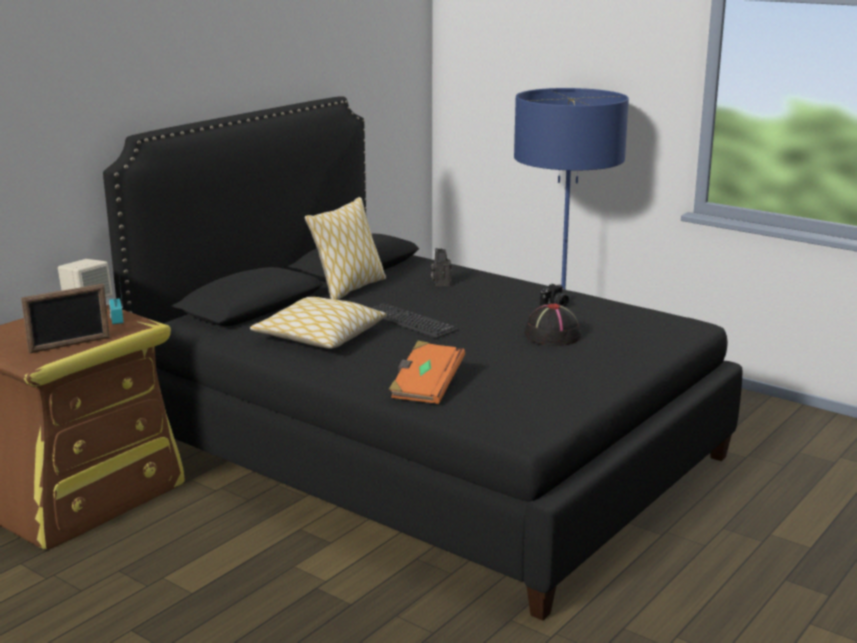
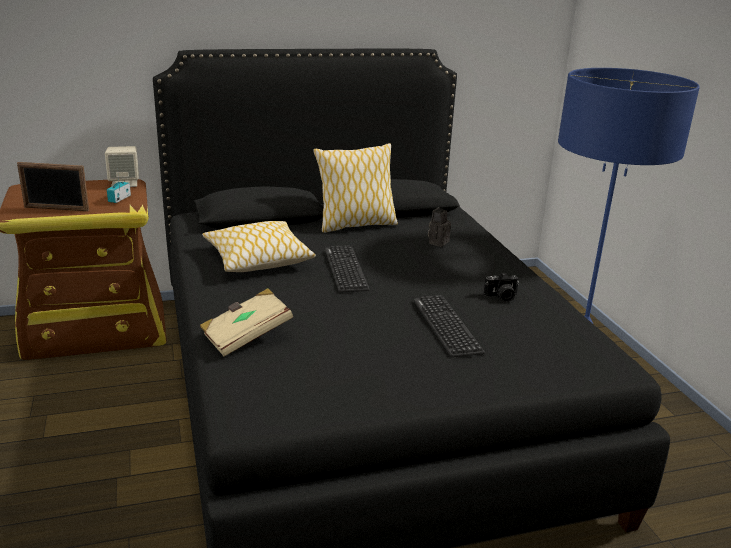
camera: 35 degrees right, 5 degrees up
(426, 388) = (246, 336): orange book -> beige book
(552, 335) = (446, 326): black hat -> keyboard

